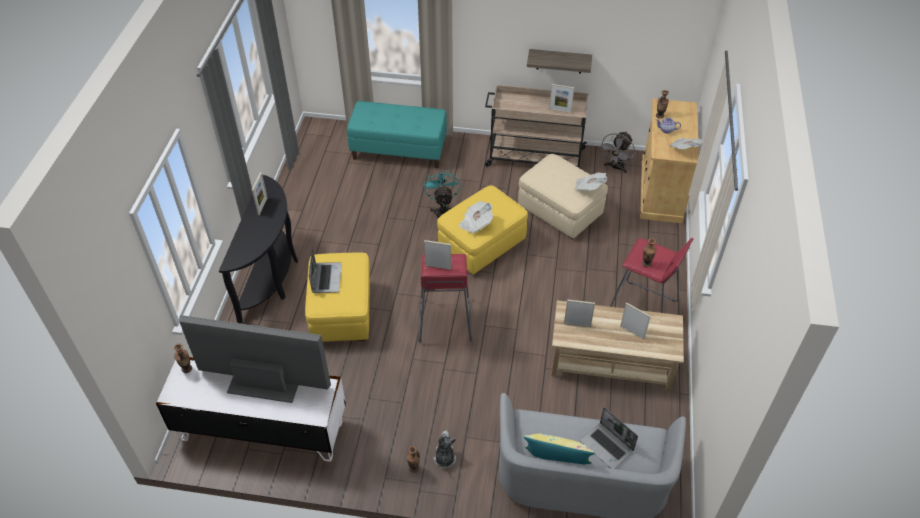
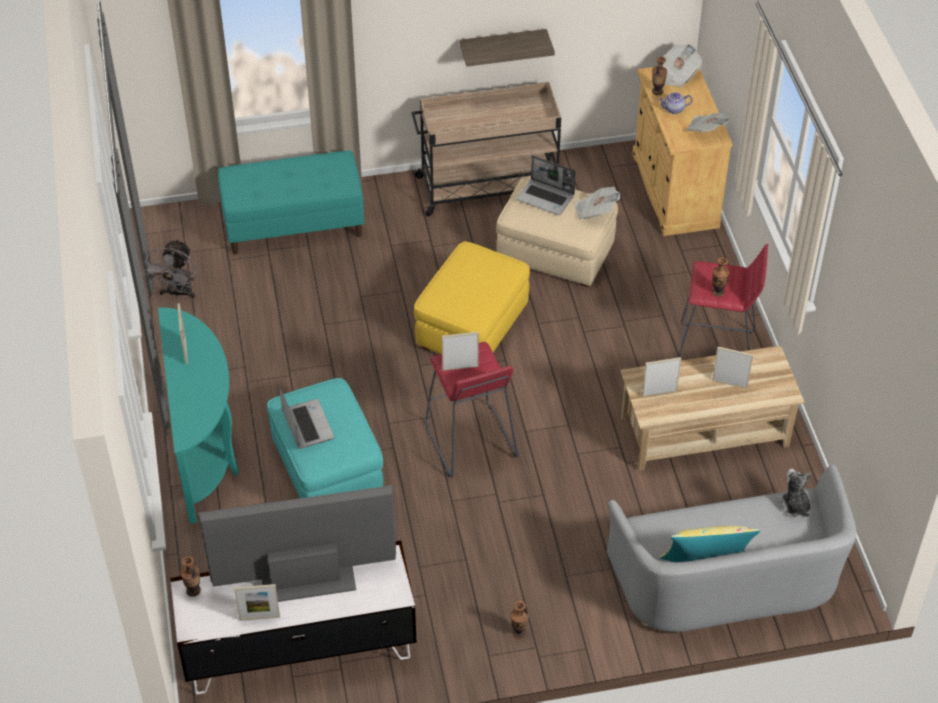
camera: 20 degrees left, 0 degrees up
(272, 277) = (205, 450): black console table -> turquoise console table
(342, 312) = (327, 468): yellow ottoman -> turquoise ottoman
(443, 211) = (397, 295): turquoise fan -> none
(444, 457) = (551, 609): plush toy -> plush toy (794, 506)
(475, 223) = (470, 299): newspaper -> newspaper (677, 75)
(560, 111) = (519, 115): picture frame -> picture frame (259, 618)
(607, 446) = (755, 527): laptop -> laptop (546, 198)
(615, 167) = (603, 174): grey fan -> grey fan (178, 293)

